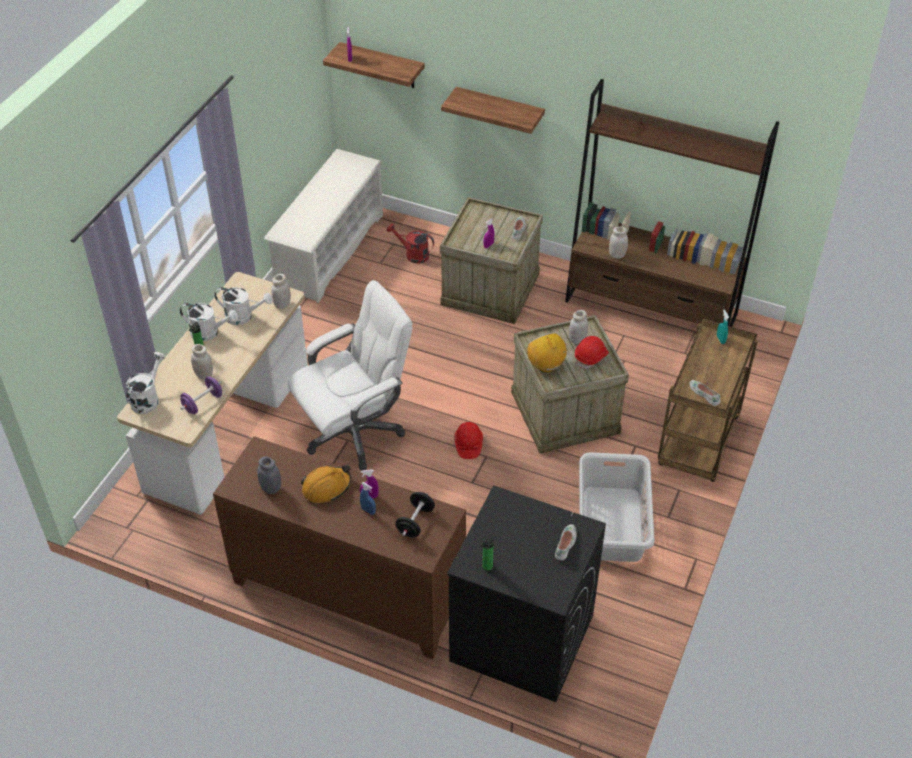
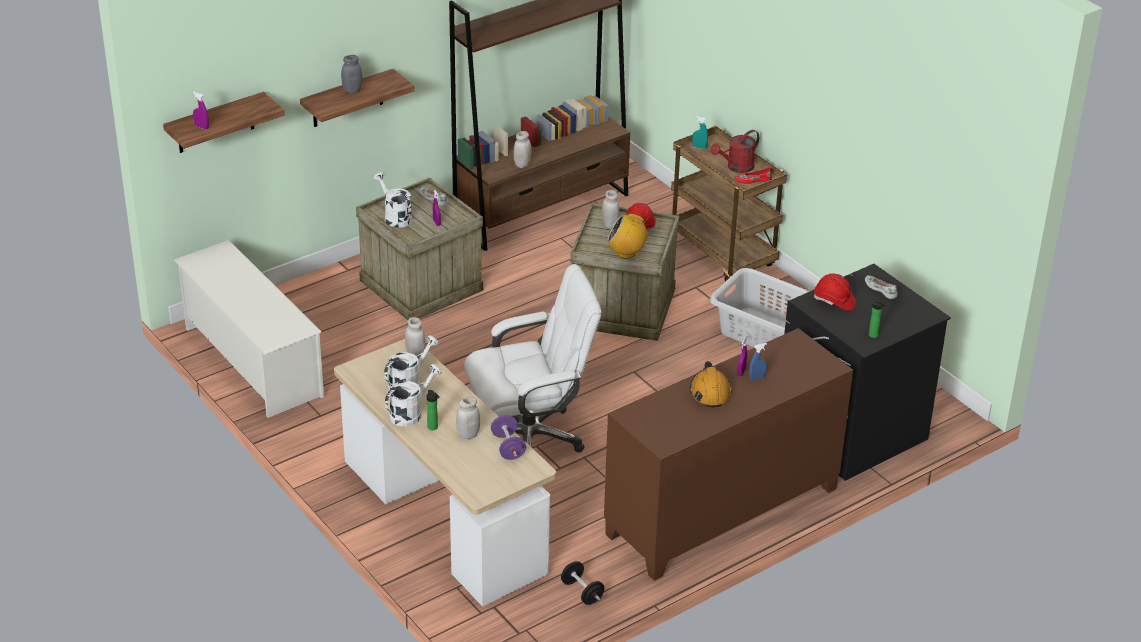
camera: 60 degrees left, 10 degrees down
(148, 398) = (467, 481): white watering can -> white watering can (395, 217)
(271, 488) = (684, 423): grey jar -> grey jar (352, 90)
(355, 432) = (529, 437): white office chair -> white office chair turned 75 degrees clockwise
(413, 254) = (319, 311): red watering can -> red watering can (736, 167)
(415, 522) = (791, 358): black dumbbell -> black dumbbell (582, 592)
(468, 445) = (610, 376): red hard hat -> red hard hat (834, 301)
(704, 394) = (753, 180): white shoe -> red shoe

